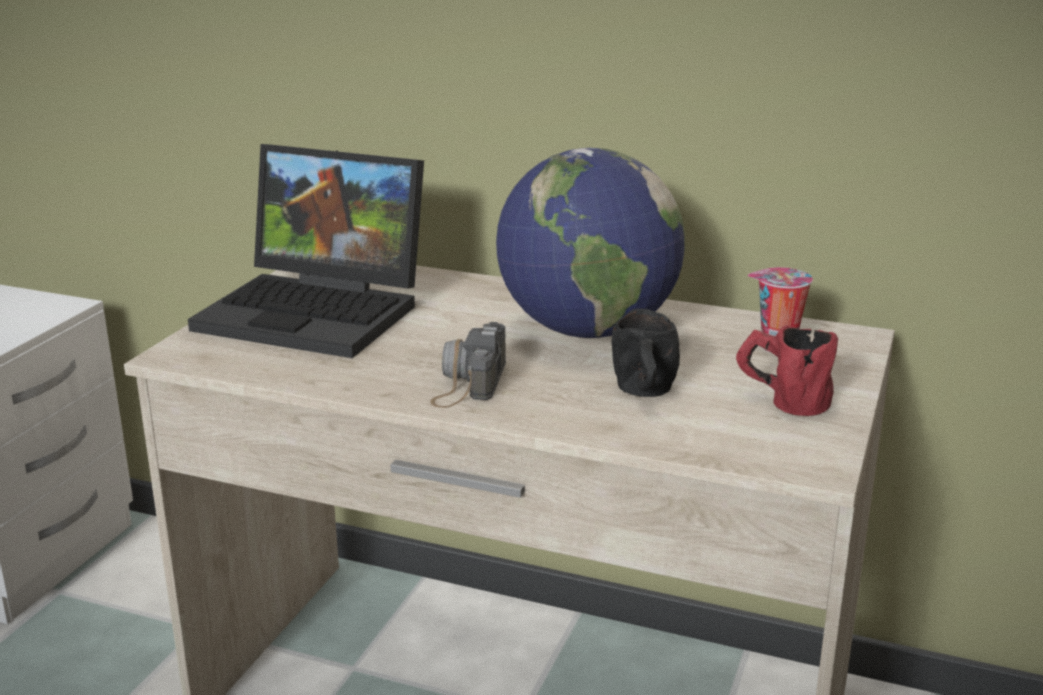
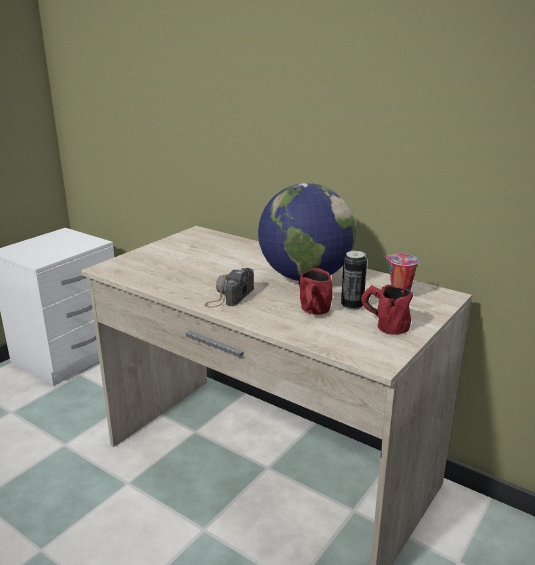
camera: 15 degrees right, 0 degrees up
(320, 311) = (182, 255): laptop -> none
(645, 394) = (313, 312): black mug -> red mug
(706, 374) = (352, 306): none -> can

